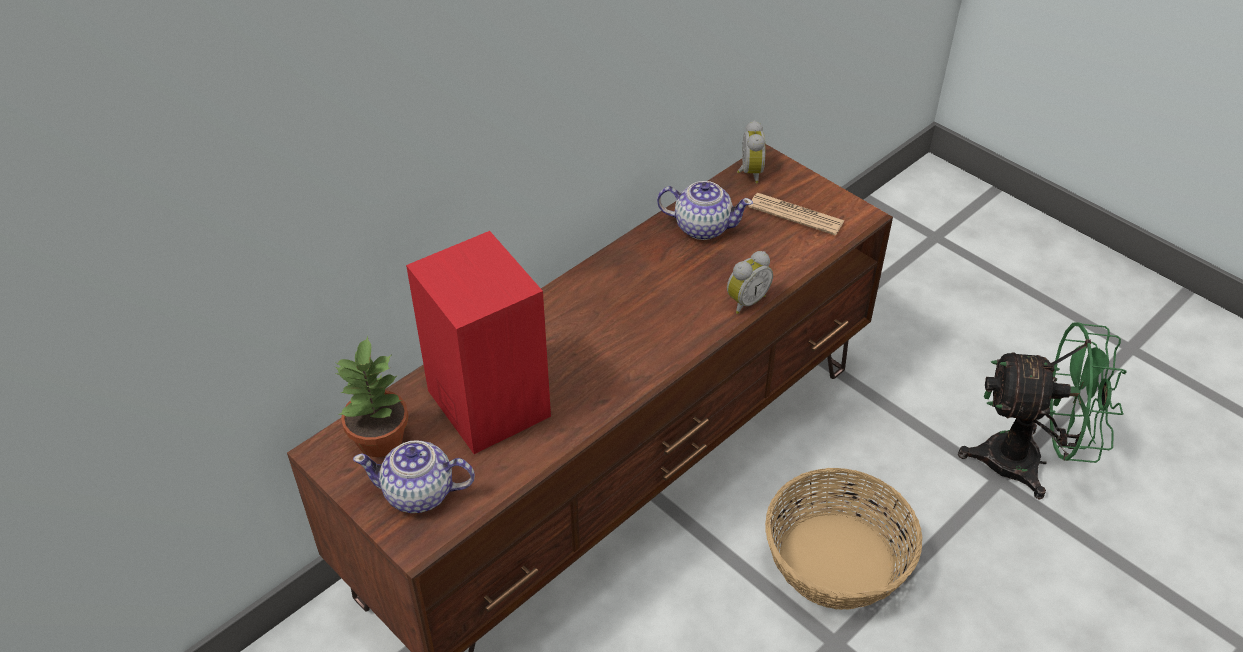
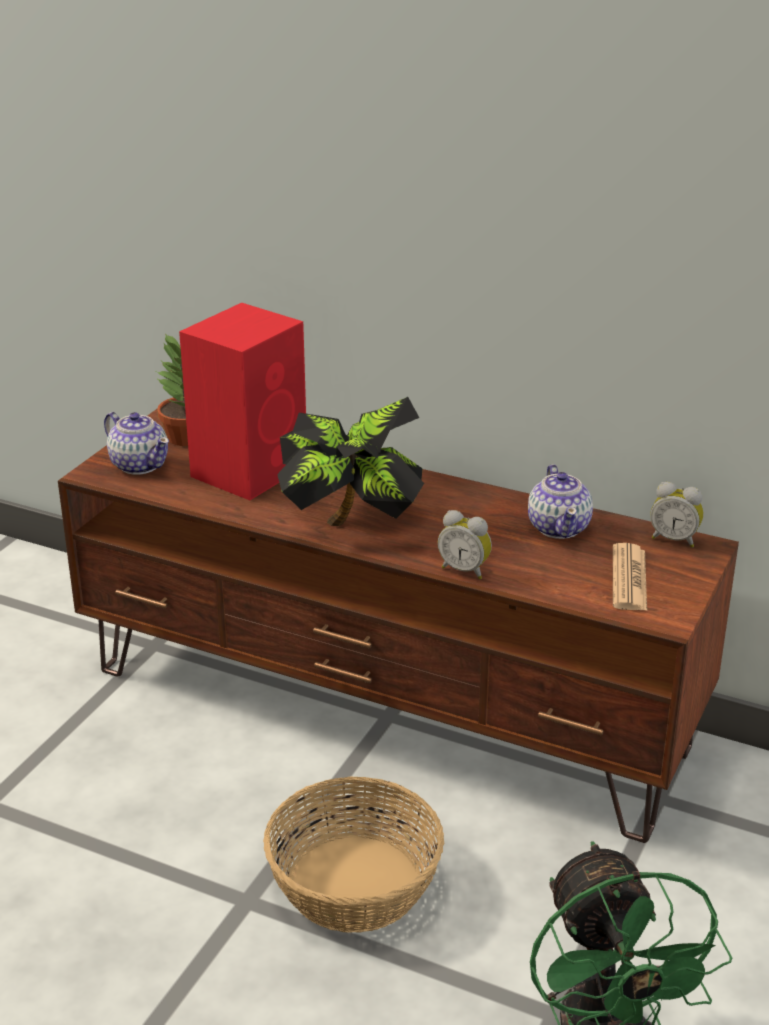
camera: 70 degrees right, 15 degrees down
(420, 493) = (139, 464): teapot -> teapot turned 150 degrees clockwise
(637, 352) = (353, 525): none -> potted plant
(748, 172) = (674, 539): alarm clock -> alarm clock turned 45 degrees clockwise

